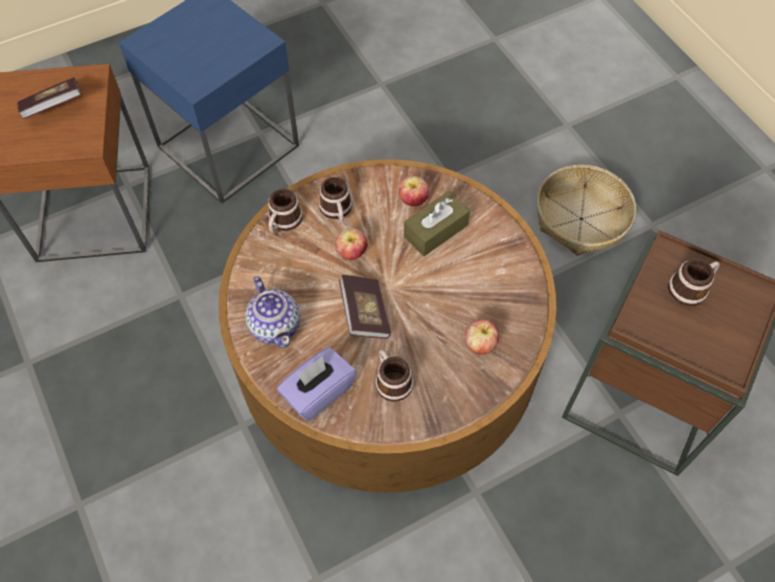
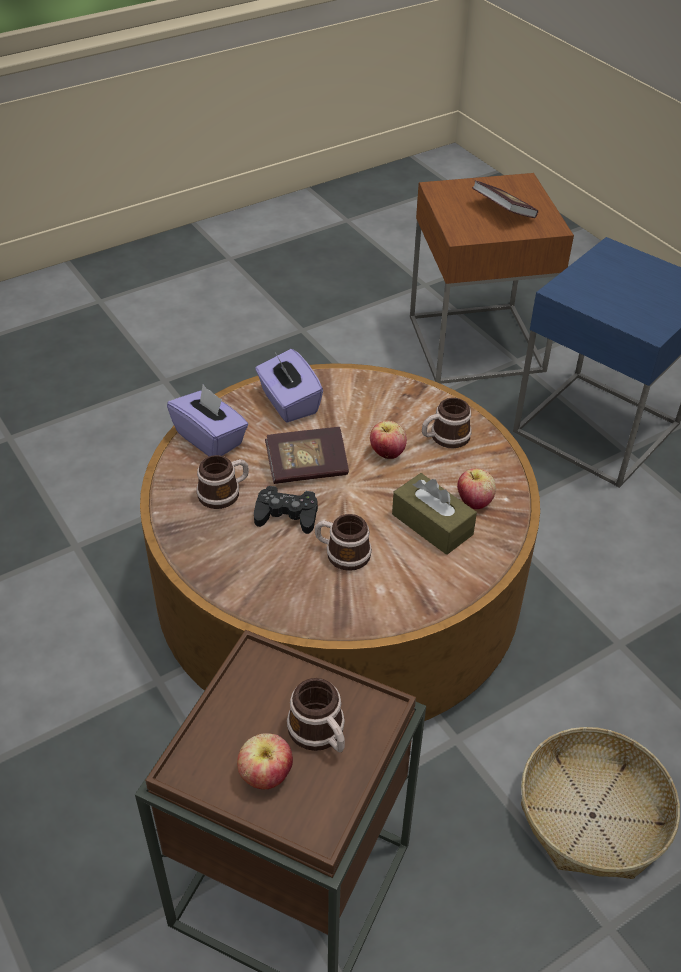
camera: 85 degrees right, 15 degrees down
(275, 325) = (288, 403): teapot -> purple tissue box
(283, 222) = (420, 398): mug -> mug (342, 553)
(421, 331) = (286, 515): none -> black game controller
(480, 344) = (271, 568): apple -> apple (266, 775)

